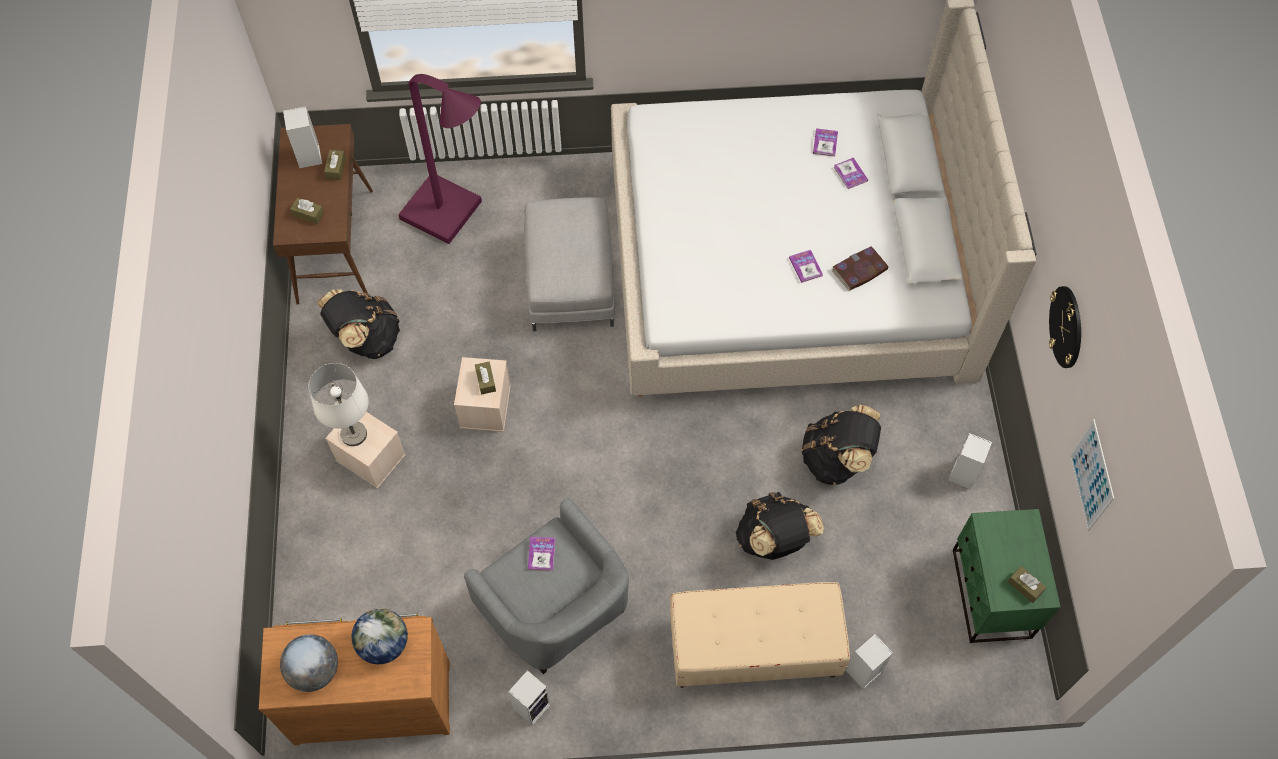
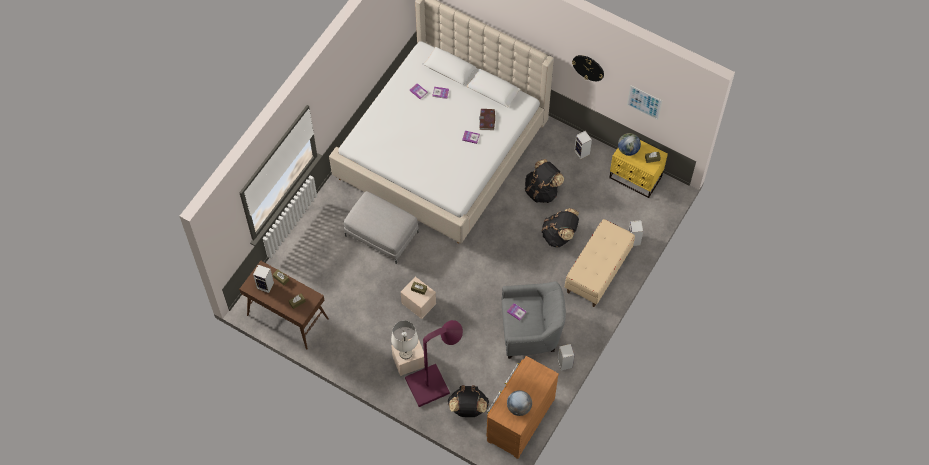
camera: 55 degrees left, 0 degrees up
(366, 339) = (348, 331): black backpack -> black backpack (468, 408)
(383, 644) = (525, 378): globe -> globe (628, 150)
(451, 215) = (309, 261): purple floor lamp -> purple floor lamp (433, 383)
(990, 594) = (635, 178): green nightstand -> yellow nightstand

